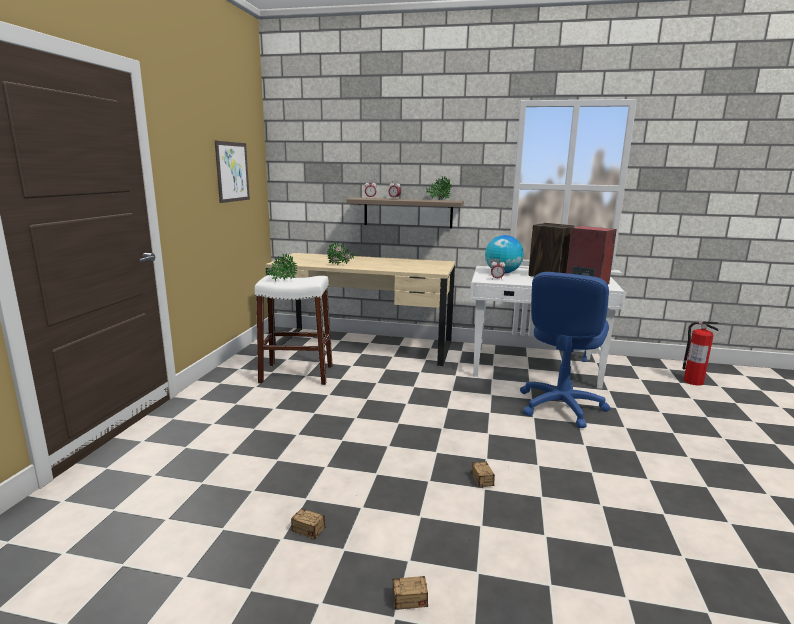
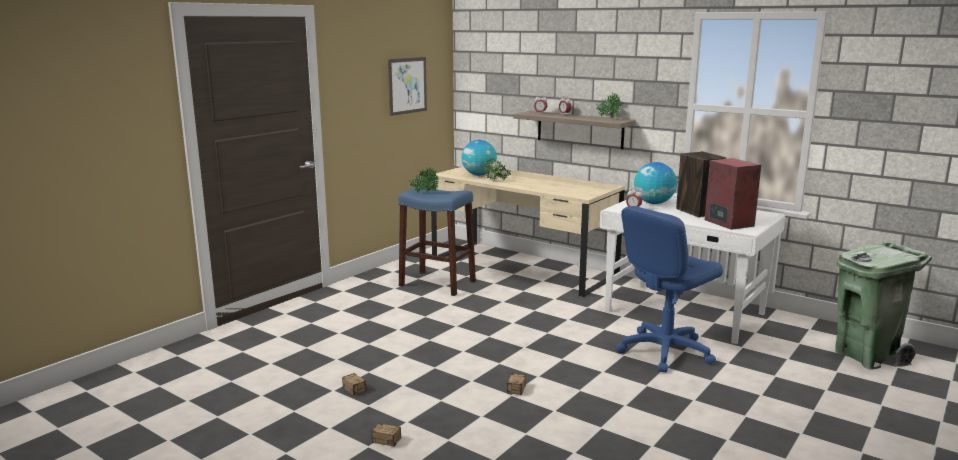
camera: 25 degrees right, 0 degrees up
(296, 374) = (437, 283): white stool -> blue stool
(314, 261) = (479, 175): none -> globe
(692, 381) = (867, 356): fire extinguisher -> green trash can

